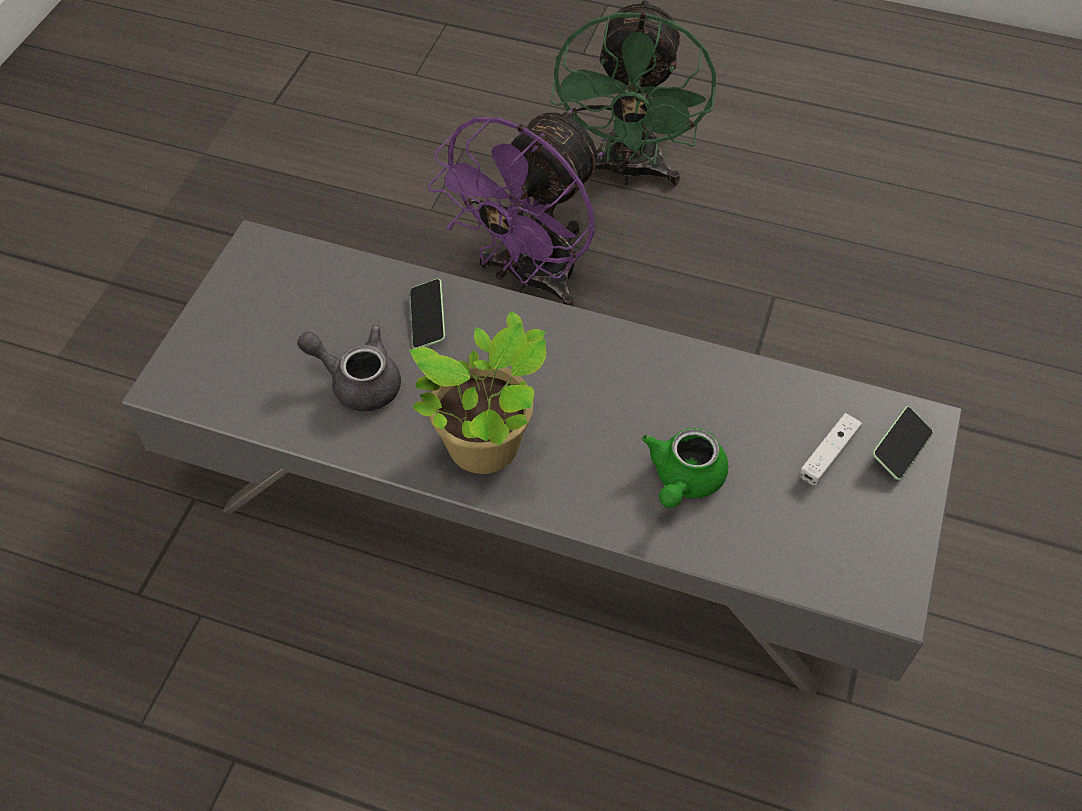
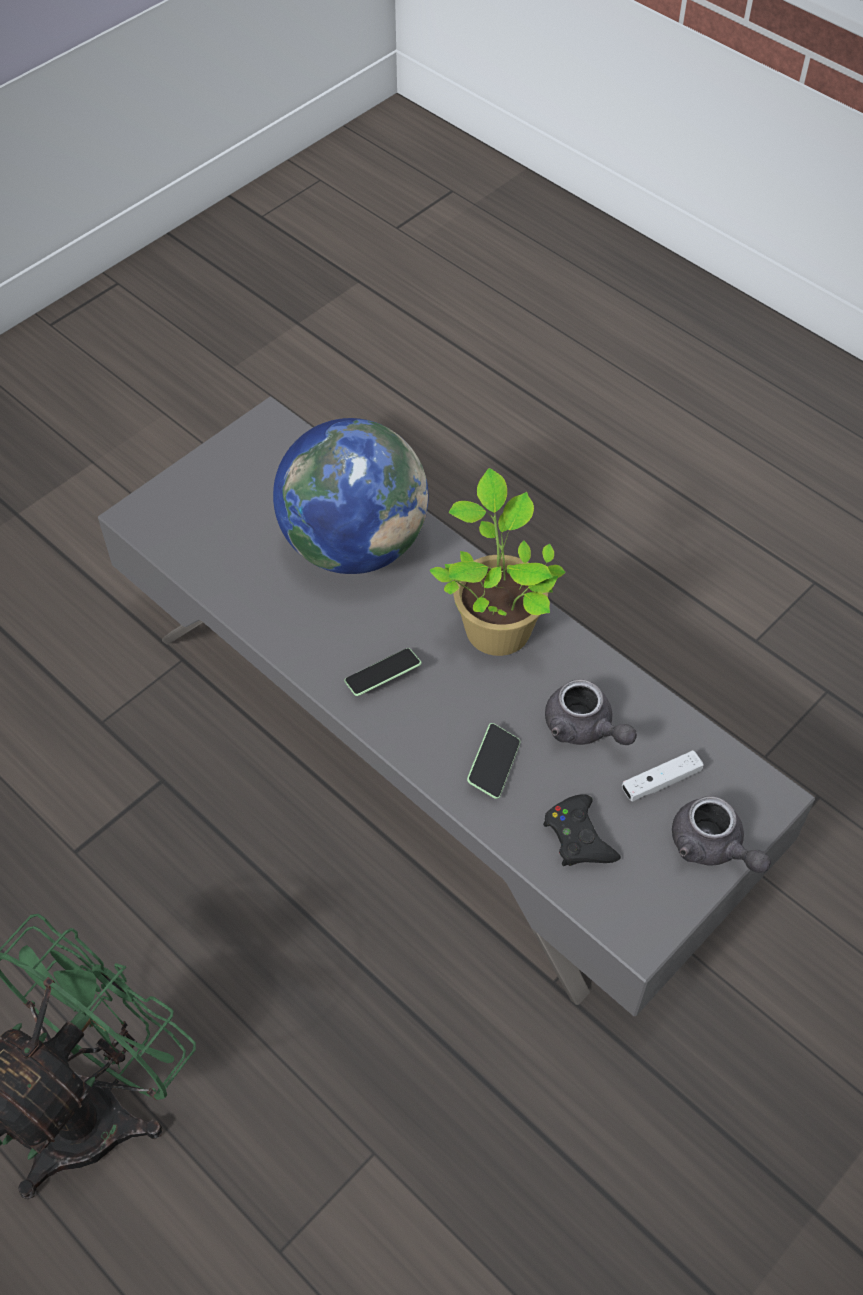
camera: 155 degrees left, 0 degrees up
(210, 325) = (712, 847): none -> grey teapot
(330, 293) = (578, 837): none -> black game controller
(530, 280) = (311, 985): purple fan -> none
(683, 480) = (354, 545): green teapot -> globe
(828, 454) = (230, 521): white game controller -> white game controller (661, 781)
(900, 449) = (173, 505): phone -> phone (383, 678)

